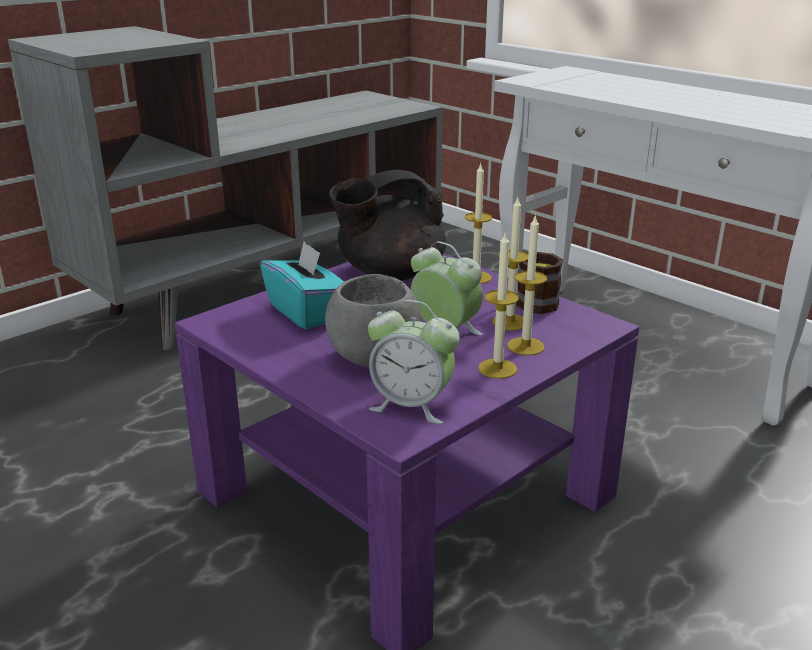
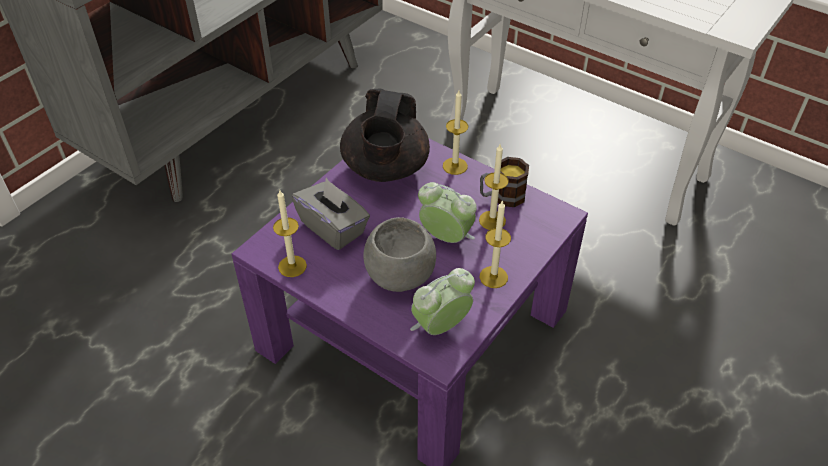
camera: 10 degrees left, 20 degrees up
(307, 312) = (333, 228): turquoise tissue box -> grey tissue box
(390, 274) = (385, 169): black teapot -> black teapot turned 45 degrees counterclockwise
(411, 405) = (441, 326): alarm clock -> alarm clock turned 135 degrees clockwise
(525, 346) = (509, 248): candle -> candle (292, 266)

